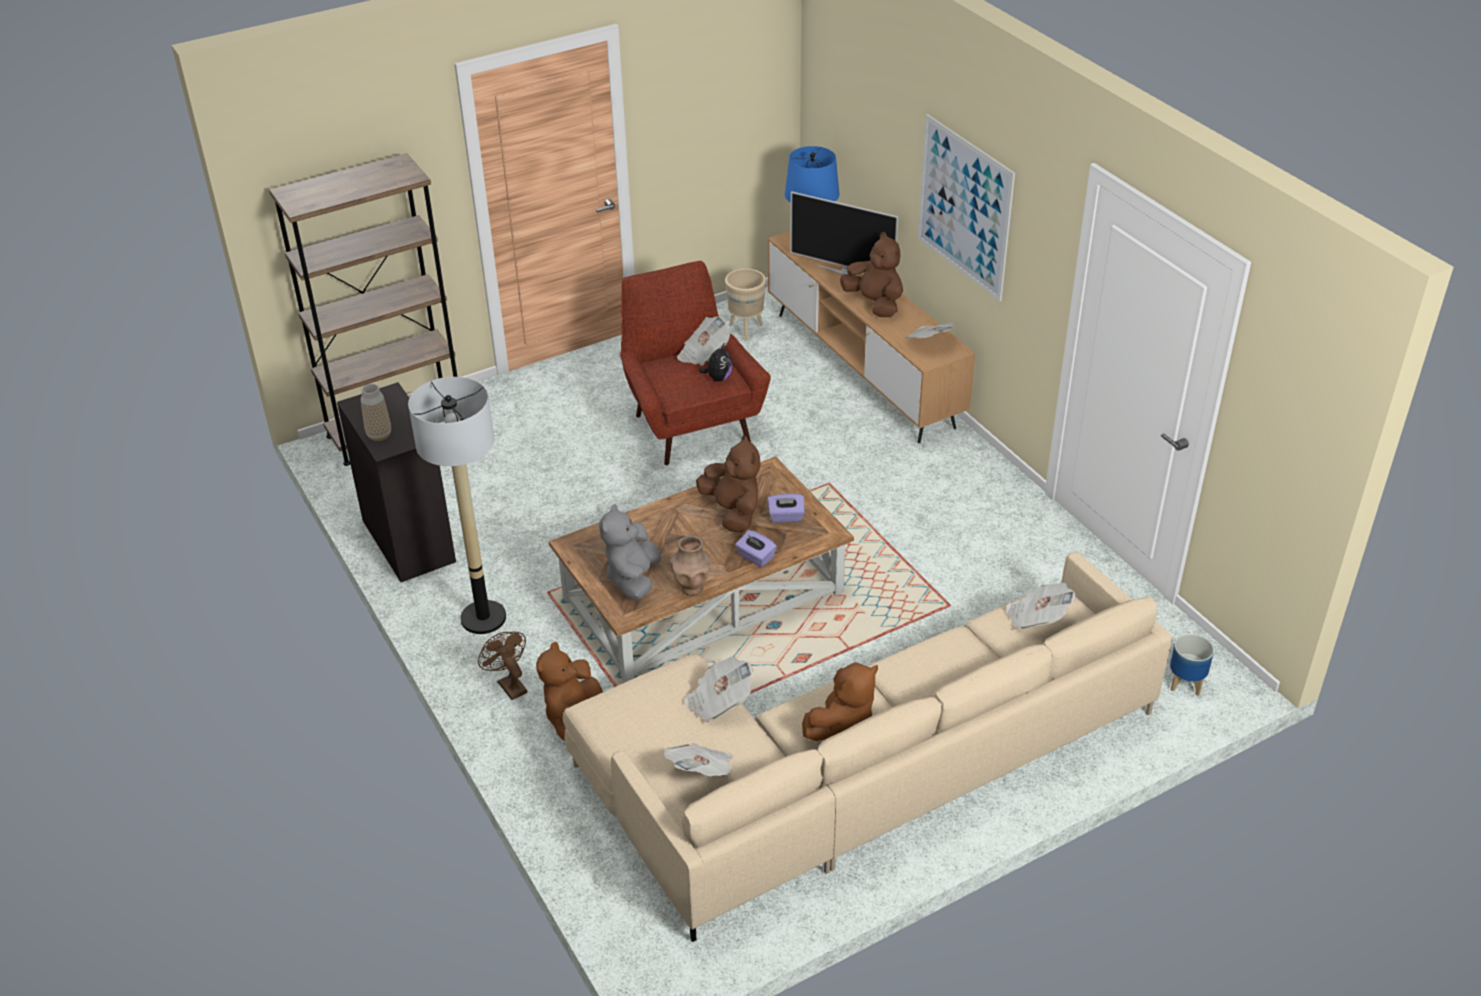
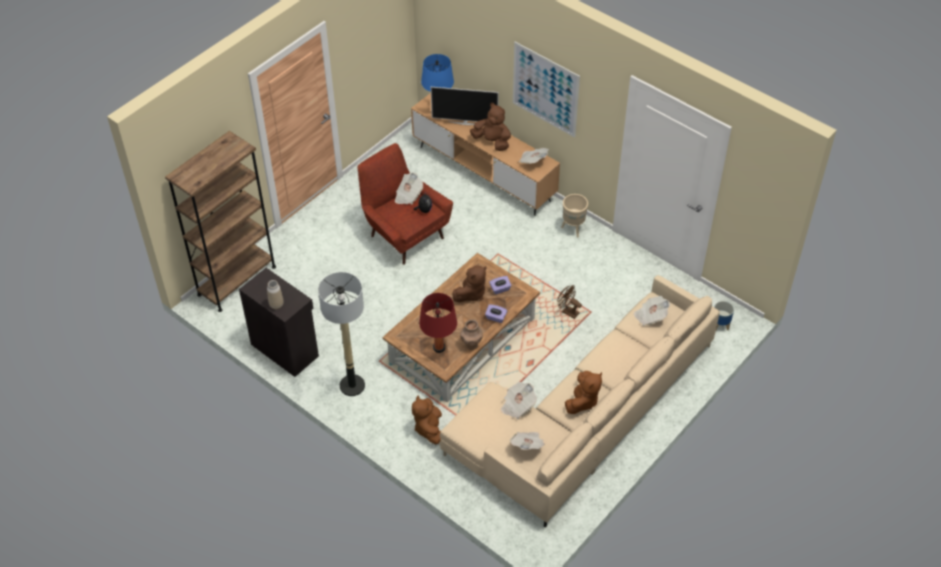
camera: 20 degrees left, 10 degrees up
(509, 684) = (386, 420): brown fan -> brown fan (567, 311)
(633, 579) = (439, 347): grey plush toy -> red table lamp
(733, 512) = (471, 293): brown plush toy -> brown plush toy turned 90 degrees clockwise
(746, 330) = (406, 162): beige planter -> beige planter (573, 229)

